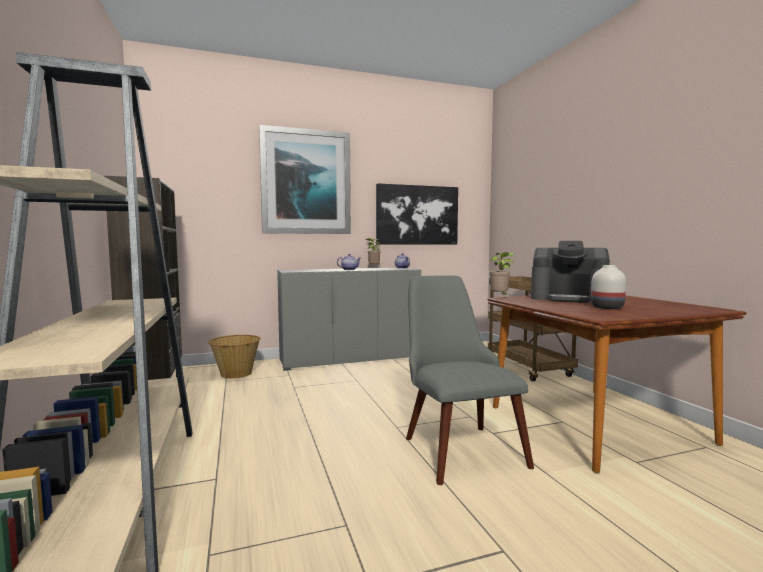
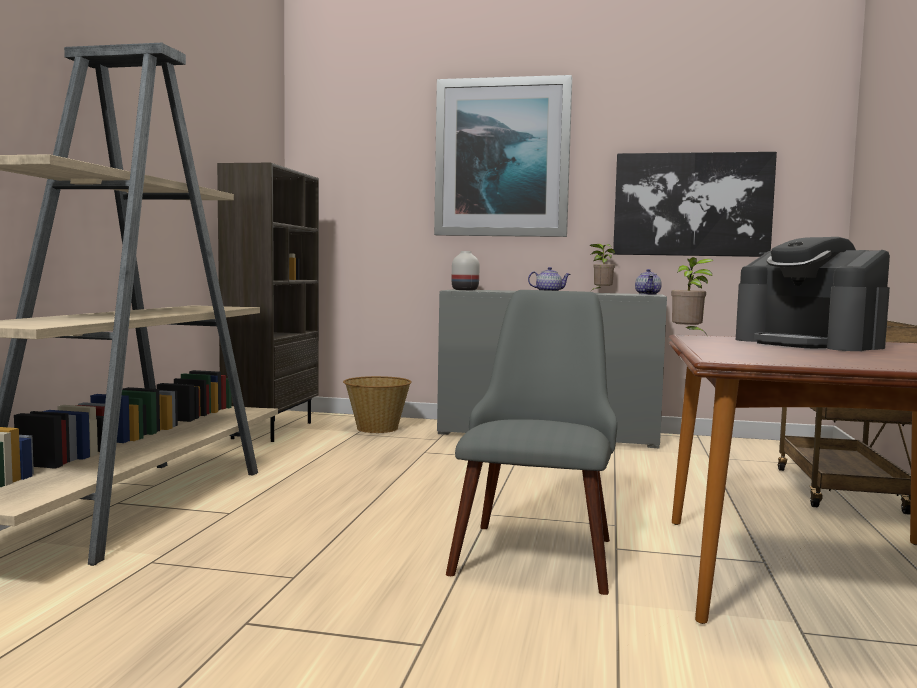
camera: 30 degrees right, 0 degrees up
(607, 307) = (811, 354): white vase -> white vase (464, 290)

